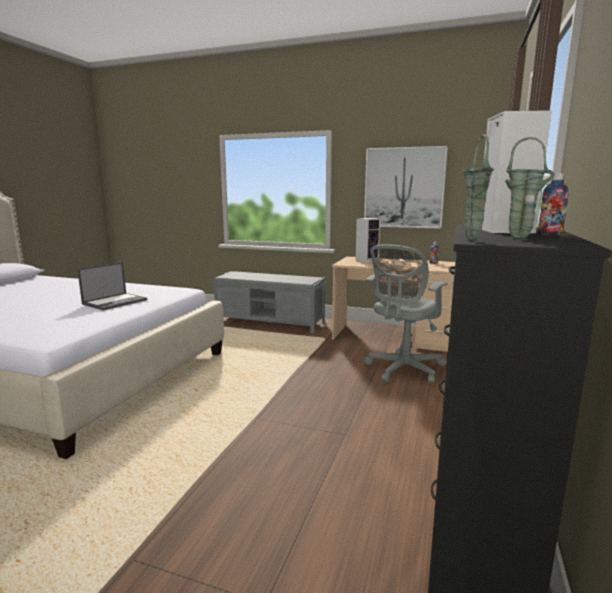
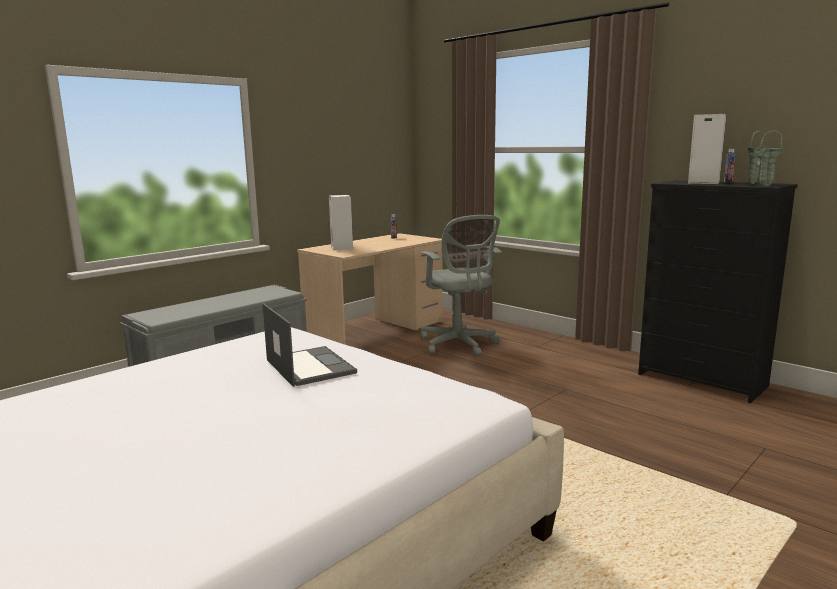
camera: 65 degrees left, 0 degrees up
(404, 188) = (333, 157): picture -> none

